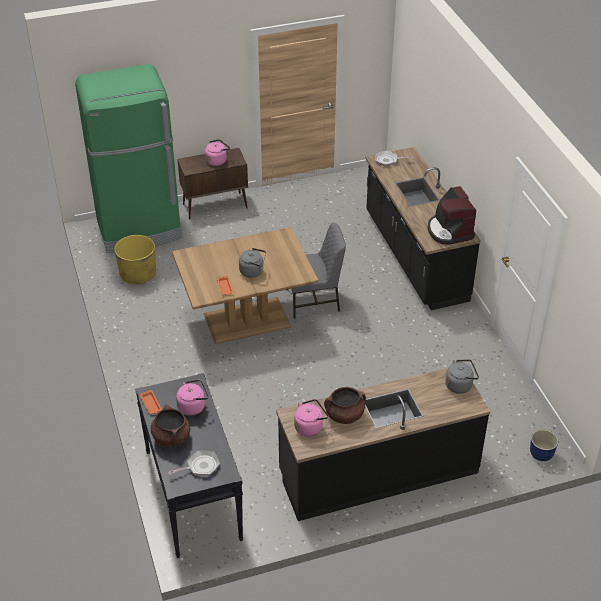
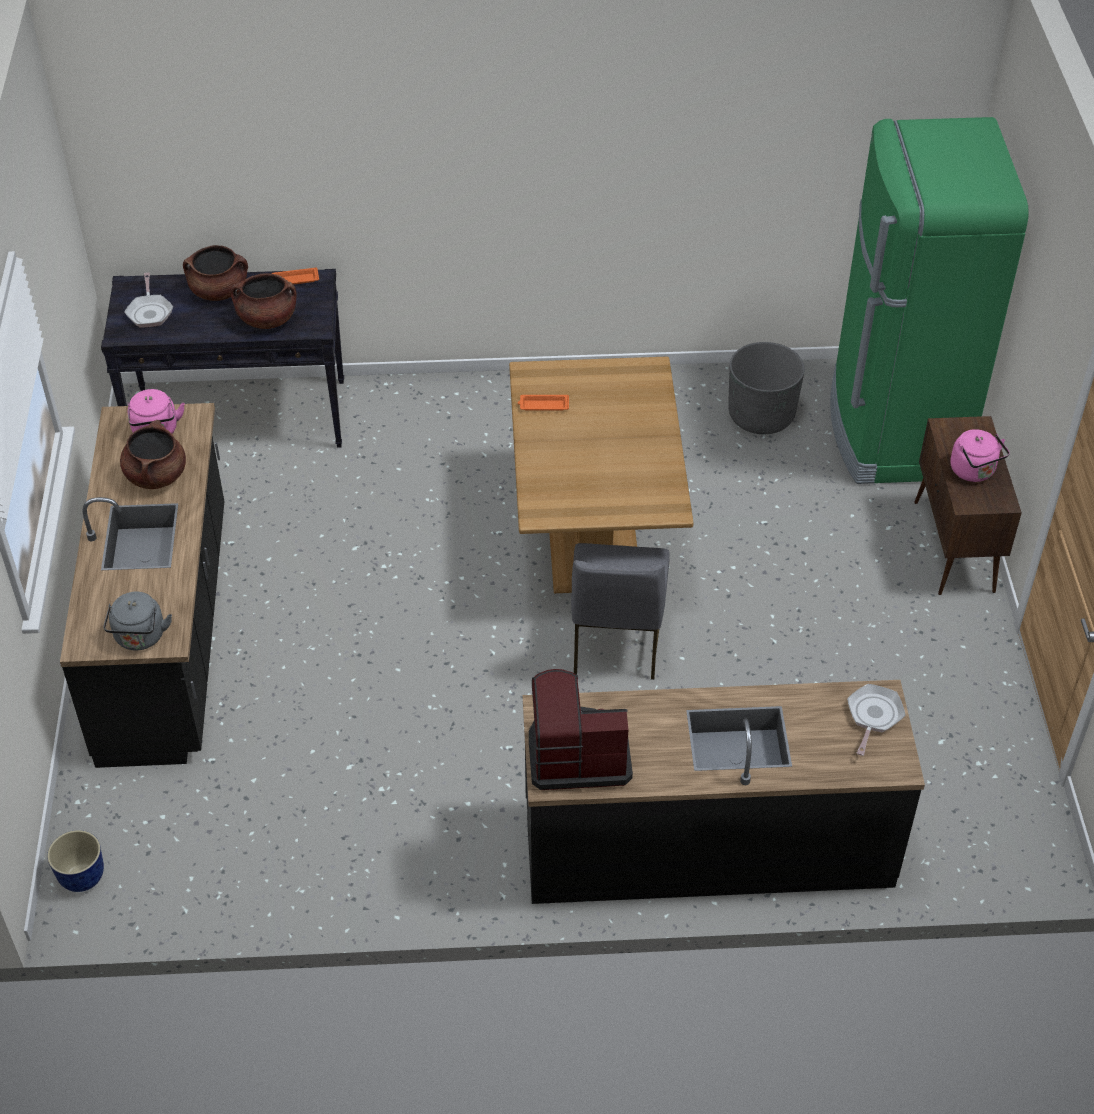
camera: 105 degrees right, 5 degrees up
(138, 274) = (761, 415): yellow planter -> grey planter
(193, 406) = (267, 319): pink kettle -> brown cooking pot
(253, 271) = (574, 447): grey kettle -> none

